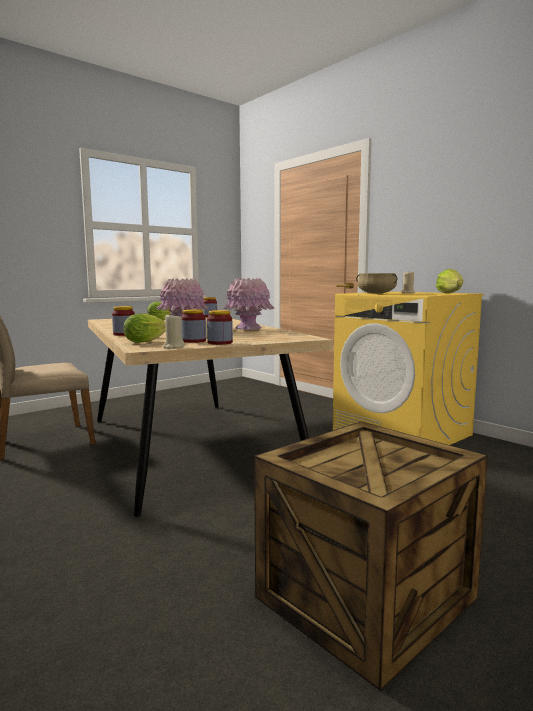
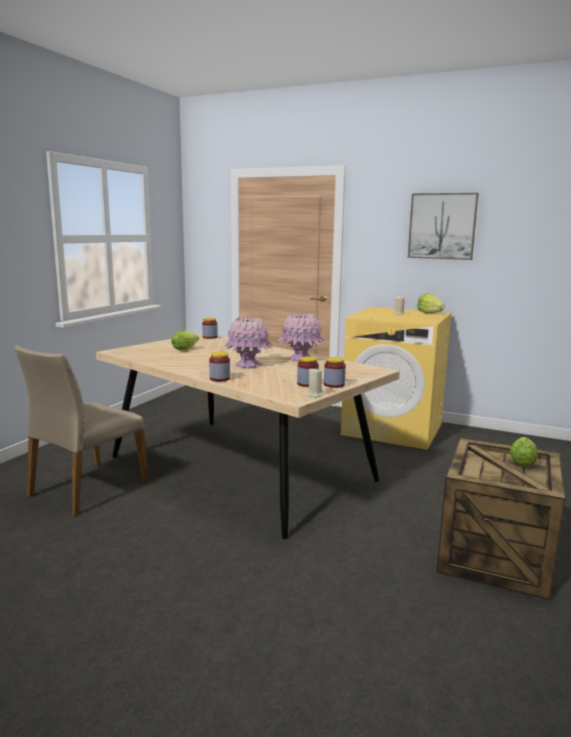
camera: 25 degrees left, 5 degrees up
(147, 341) = (273, 389): lettuce -> lettuce (522, 462)
(376, 293) = (379, 316): beige cooking pot -> none
(472, 188) = (442, 226): none -> picture

